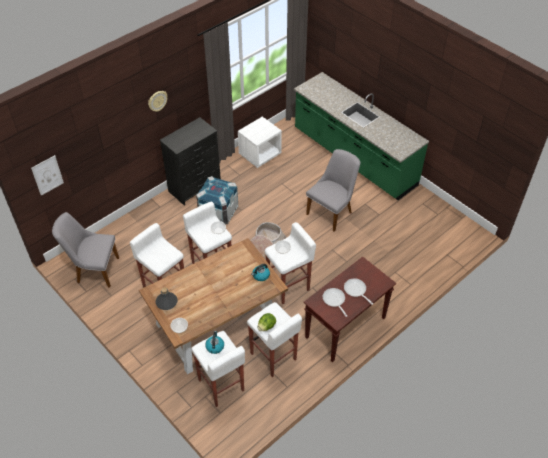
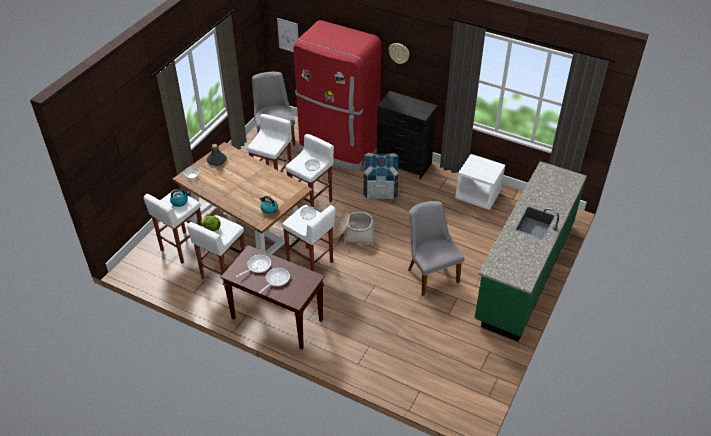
camera: 70 degrees right, 5 degrees down
(145, 226) = (338, 148): none -> red fridge
(332, 211) = (430, 273): grey chair -> grey chair turned 135 degrees counterclockwise

